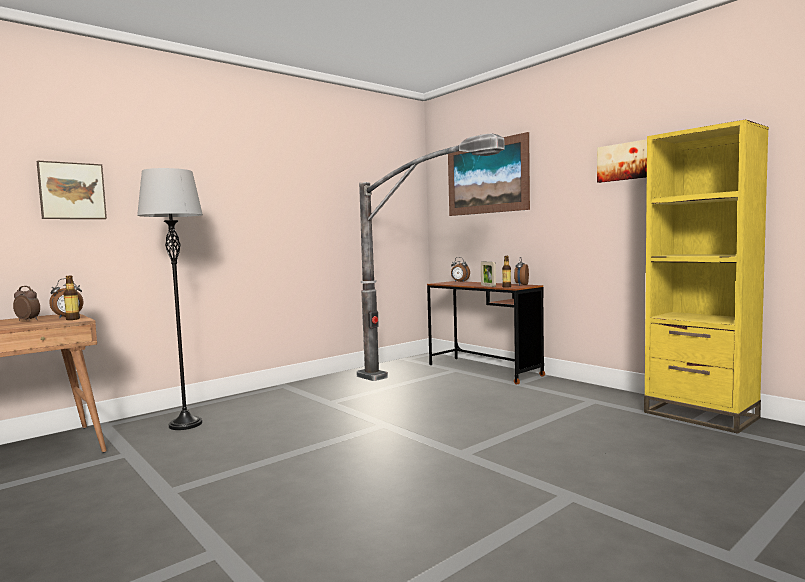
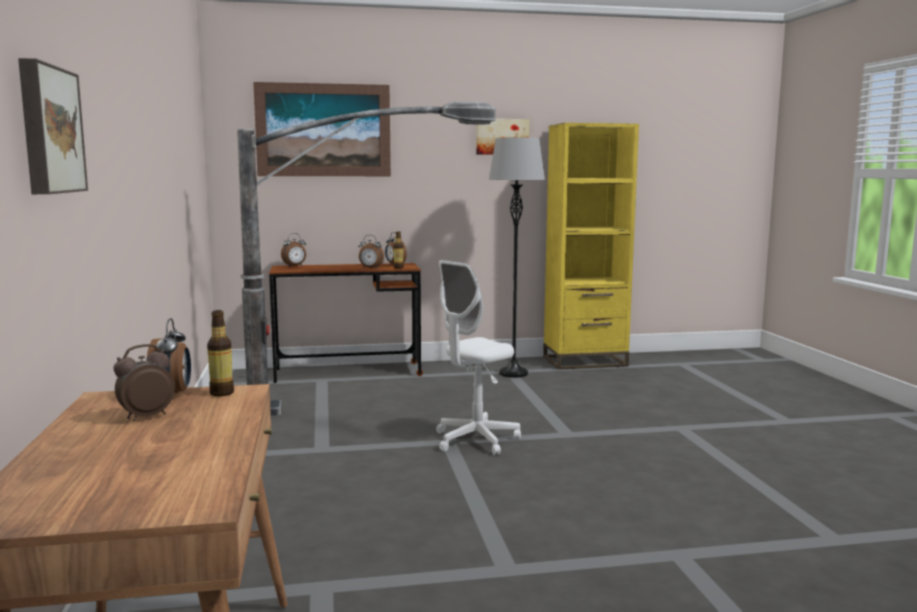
camera: 60 degrees left, 5 degrees up
(185, 424) = (251, 538): grey floor lamp -> grey floor lamp (513, 373)
(399, 430) = (475, 440): none -> white office chair
(488, 286) = (370, 268): picture frame -> alarm clock

